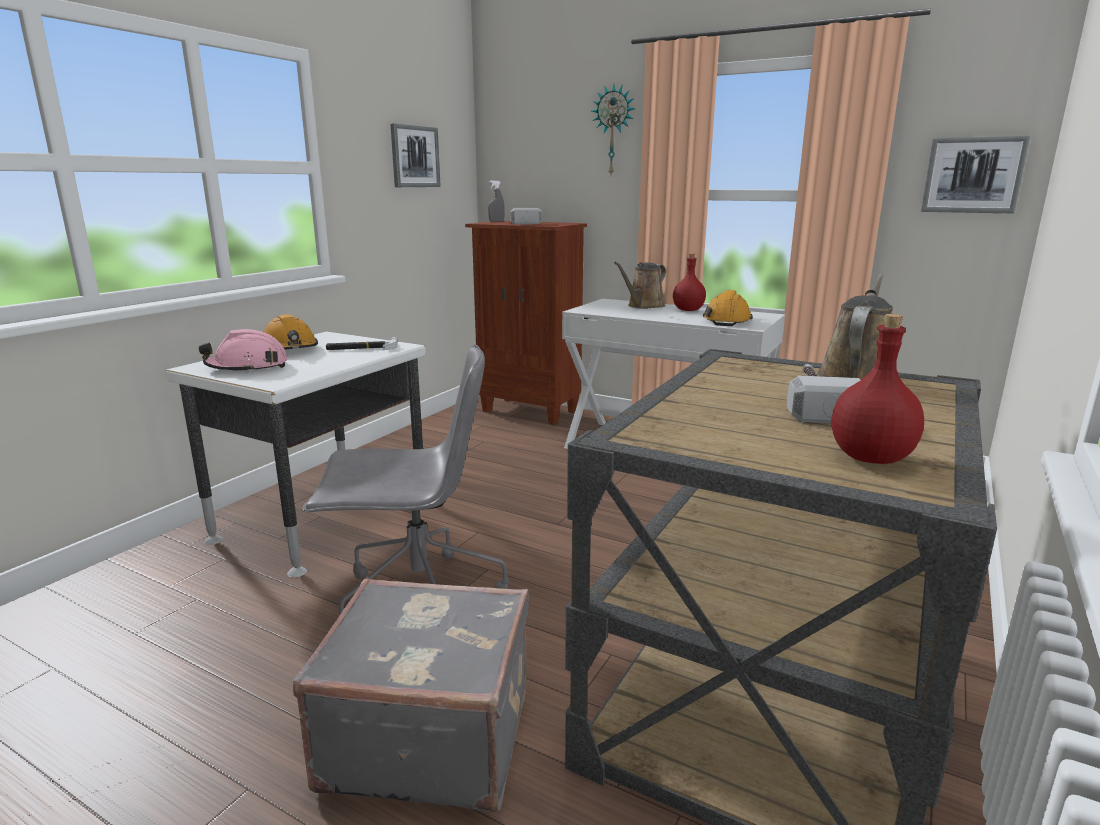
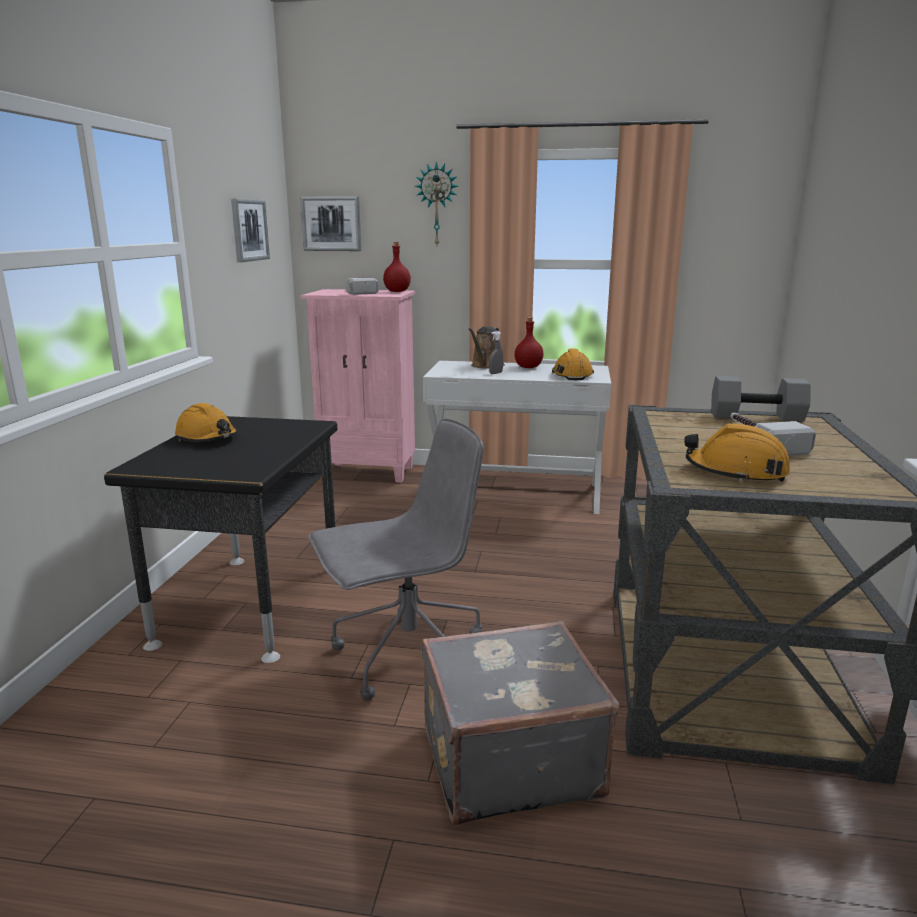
camera: 20 degrees left, 0 degrees up
(247, 367) = (194, 461): pink hard hat -> none
(323, 517) = (250, 603): white desk -> black desk
(362, 348) = (281, 430): hammer -> none
(496, 221) = (324, 291): grey spray bottle -> grey spray bottle (495, 373)
(529, 411) = (368, 473): brown cabinet -> pink cabinet
(723, 433) = (736, 472): none -> orange hard hat
(856, 375) = (756, 417): brown watering can -> grey dumbbell
(870, 458) = (842, 477): red bottle -> red bottle (397, 291)
(973, 175) = (741, 249): picture -> picture (331, 224)

